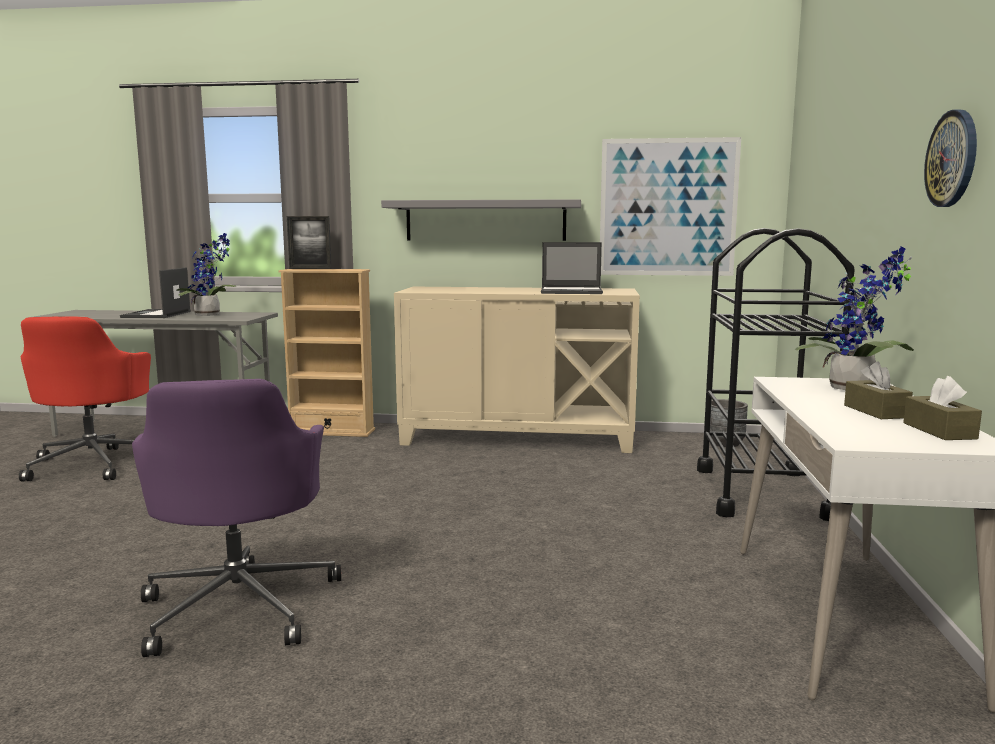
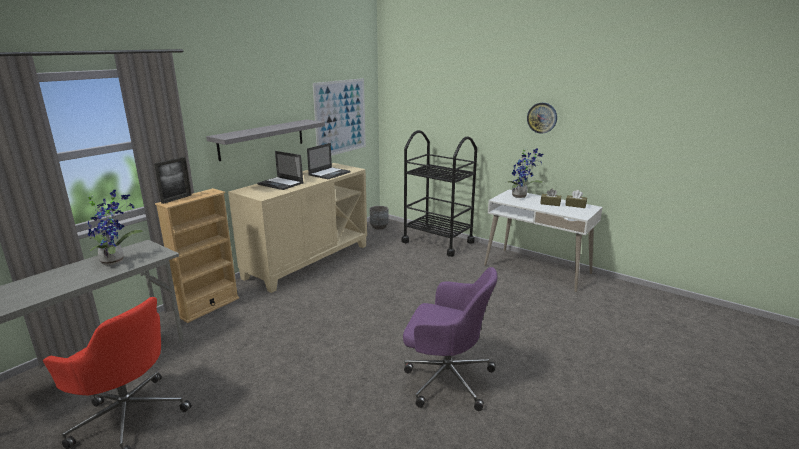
camera: 60 degrees left, 10 degrees up
(156, 314) = (62, 279): laptop -> laptop (281, 183)

